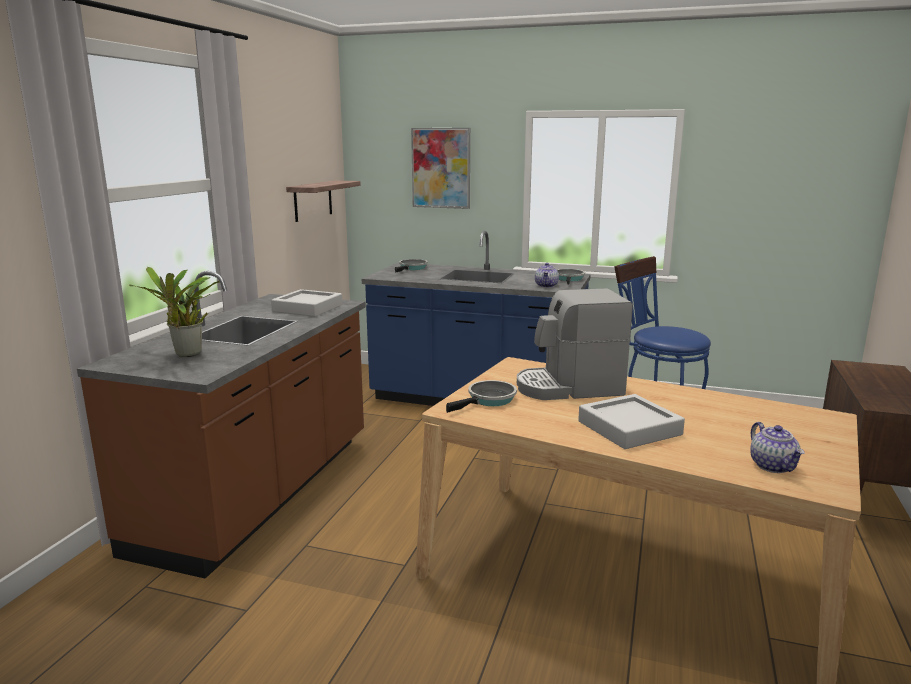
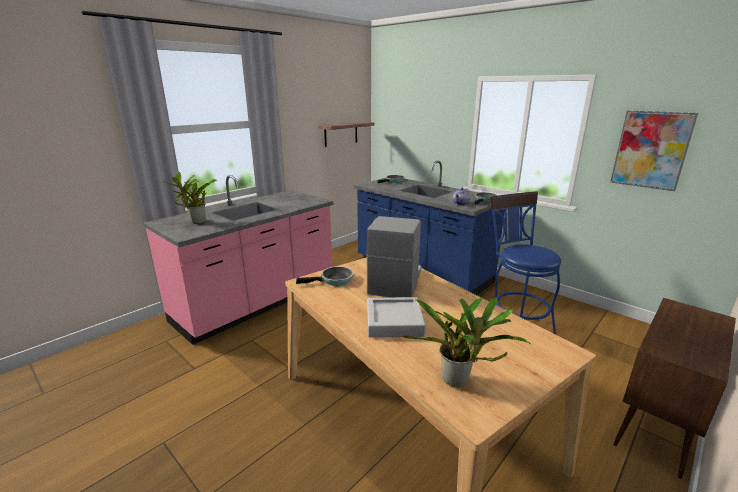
camera: 25 degrees right, 5 degrees up
(260, 492) = (257, 303): brown counter -> pink counter
(308, 308) = (295, 201): grey tray -> none
(441, 168) = (423, 115): picture -> picture (651, 150)
(569, 387) = (395, 281): coffee machine -> coffee machine turned 90 degrees clockwise
(773, 466) = (458, 382): teapot -> potted plant

